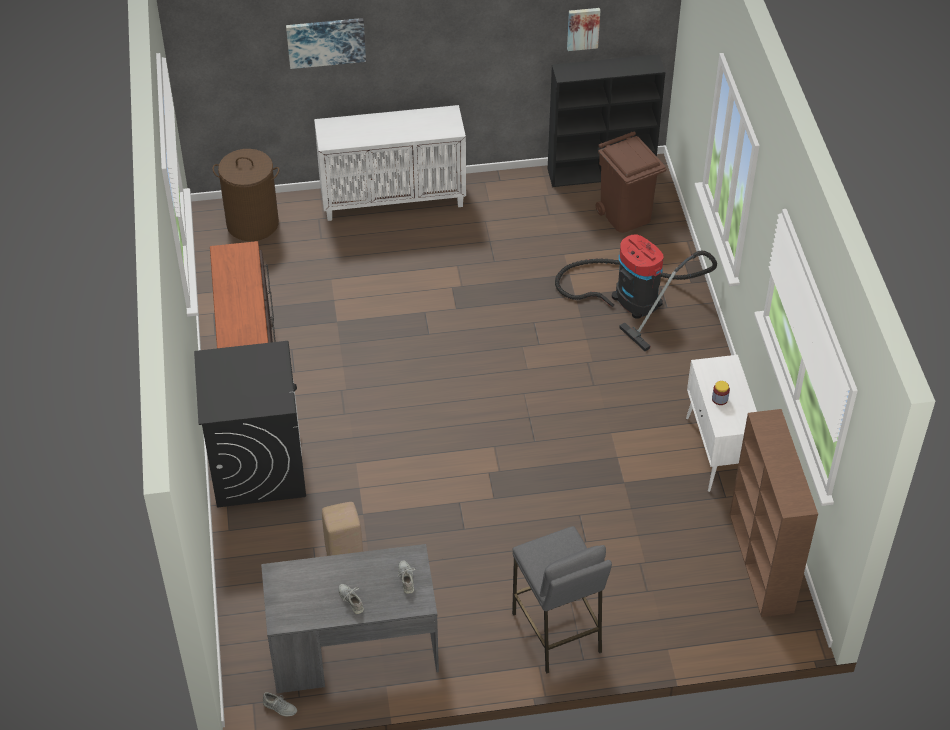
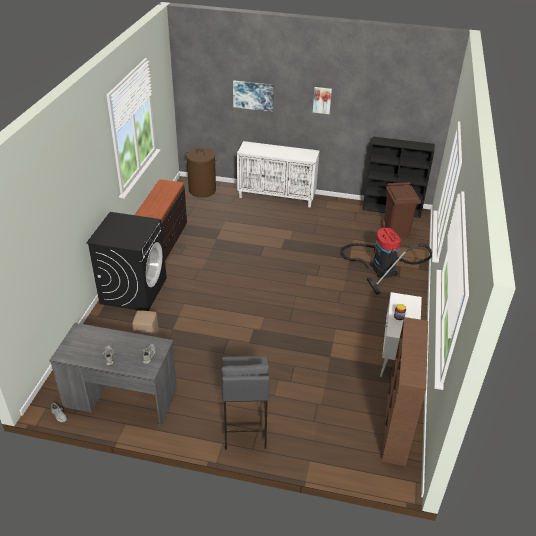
camera: 20 degrees right, 10 degrees down
(583, 28) = (393, 117): picture -> picture (322, 100)

